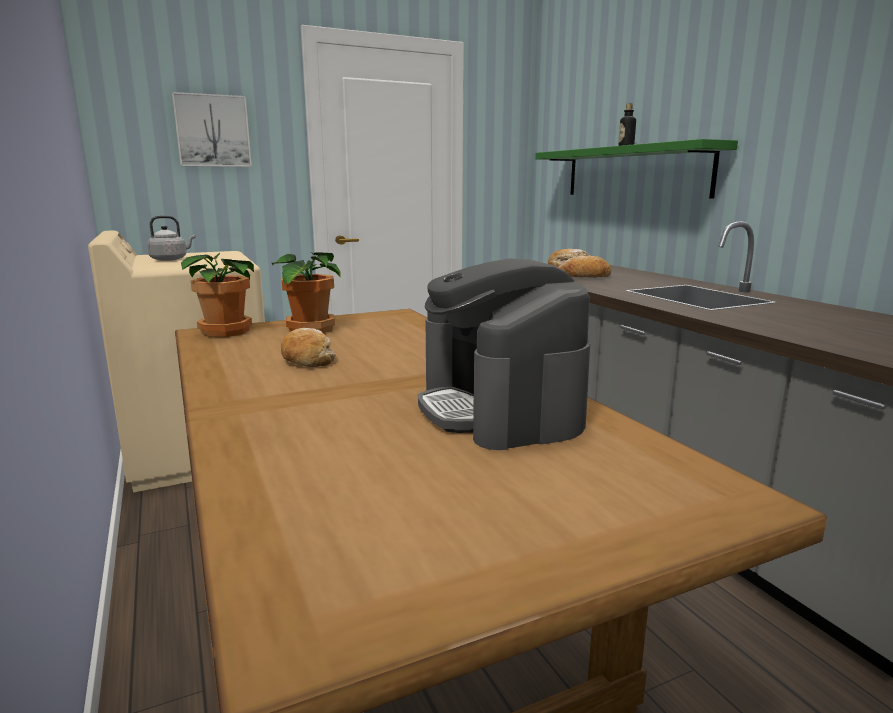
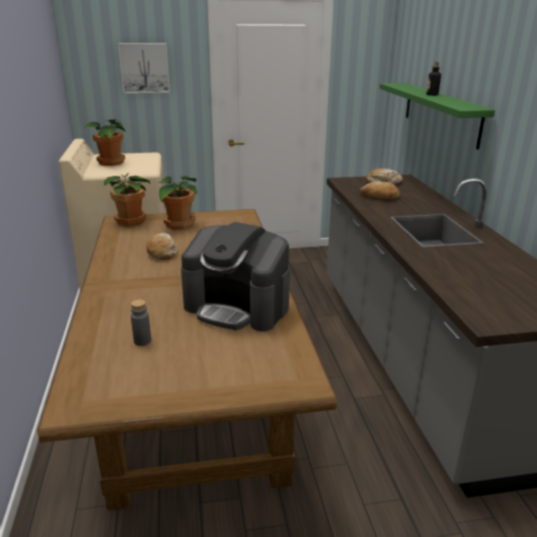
camera: 15 degrees right, 10 degrees up
(171, 259) = (110, 163): grey kettle -> potted plant
(369, 478) = (142, 341): none -> grey bottle
(500, 409) = (237, 306): coffee machine -> coffee machine turned 60 degrees counterclockwise

